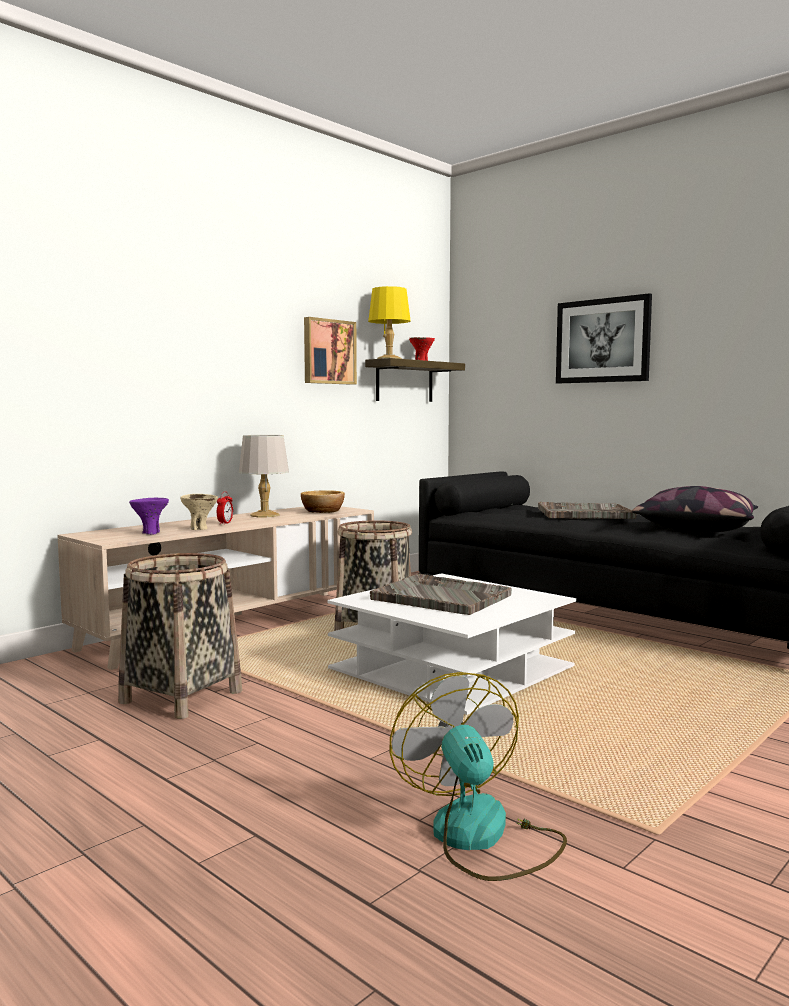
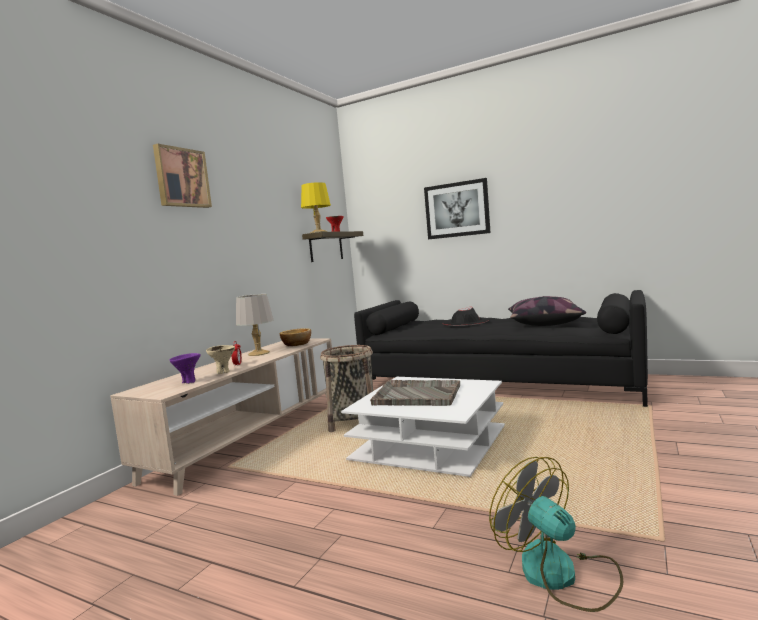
camera: 15 degrees left, 0 degrees up
(182, 696) = (253, 507): basket -> none
(328, 352) = (279, 231): picture -> picture (181, 178)
(583, 513) = (465, 322): grey tray -> black hat

